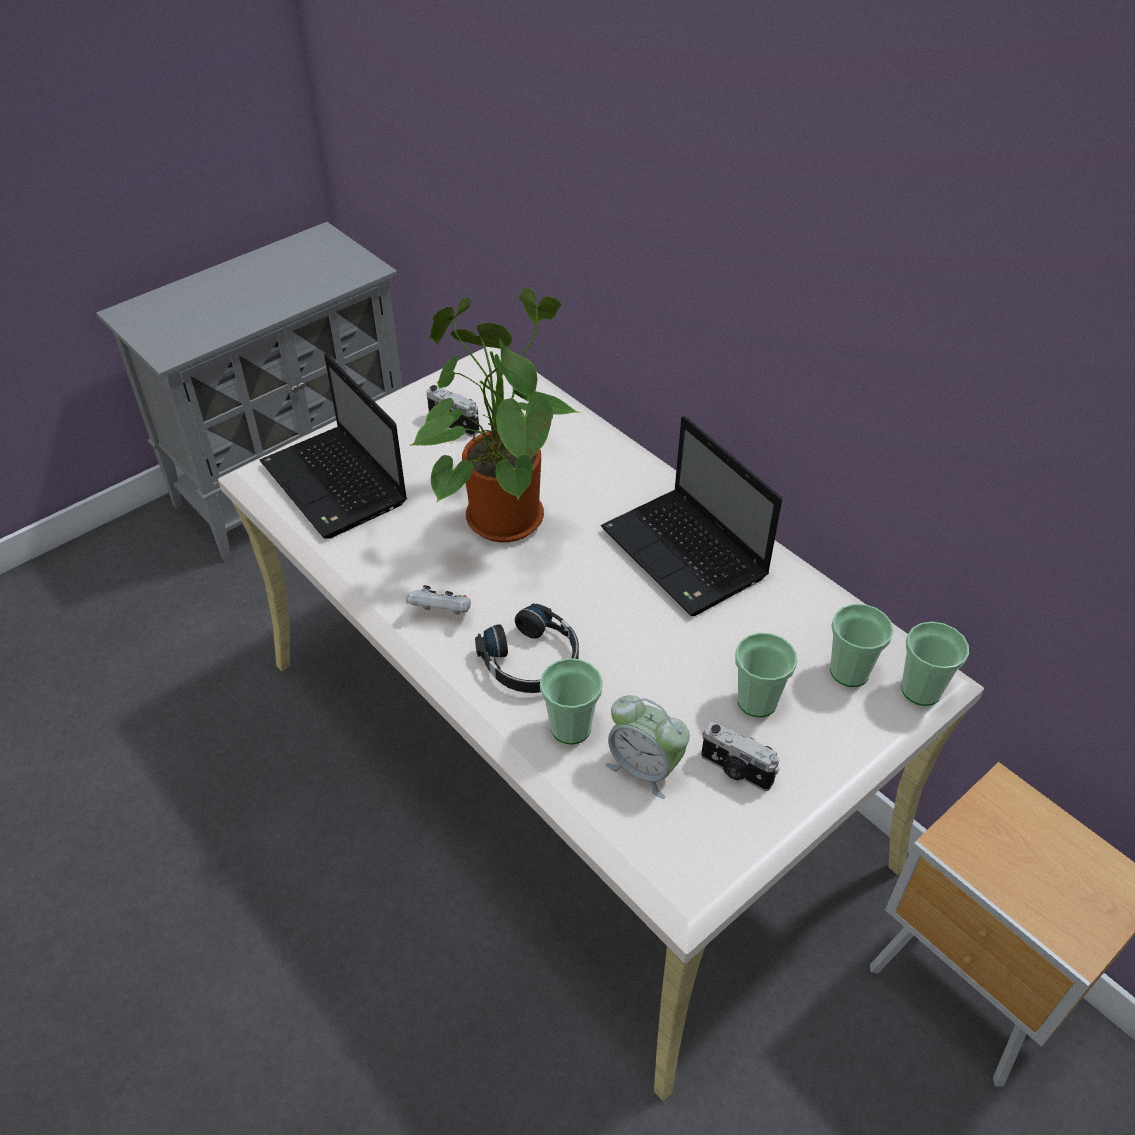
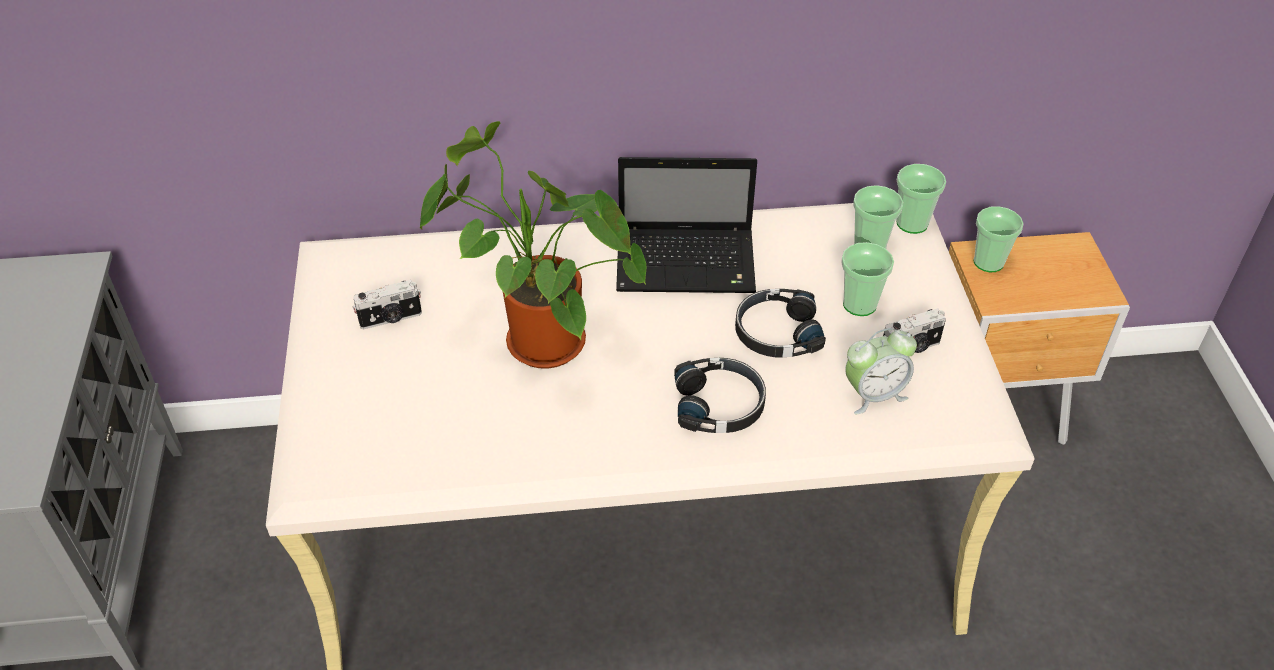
camera: 55 degrees left, 0 degrees up
(336, 485) = (385, 434): laptop -> none
(442, 613) = (618, 434): white game controller -> none
(571, 727) = (805, 415): cup -> cup (988, 262)
(657, 657) = (776, 332): none -> black headphones

